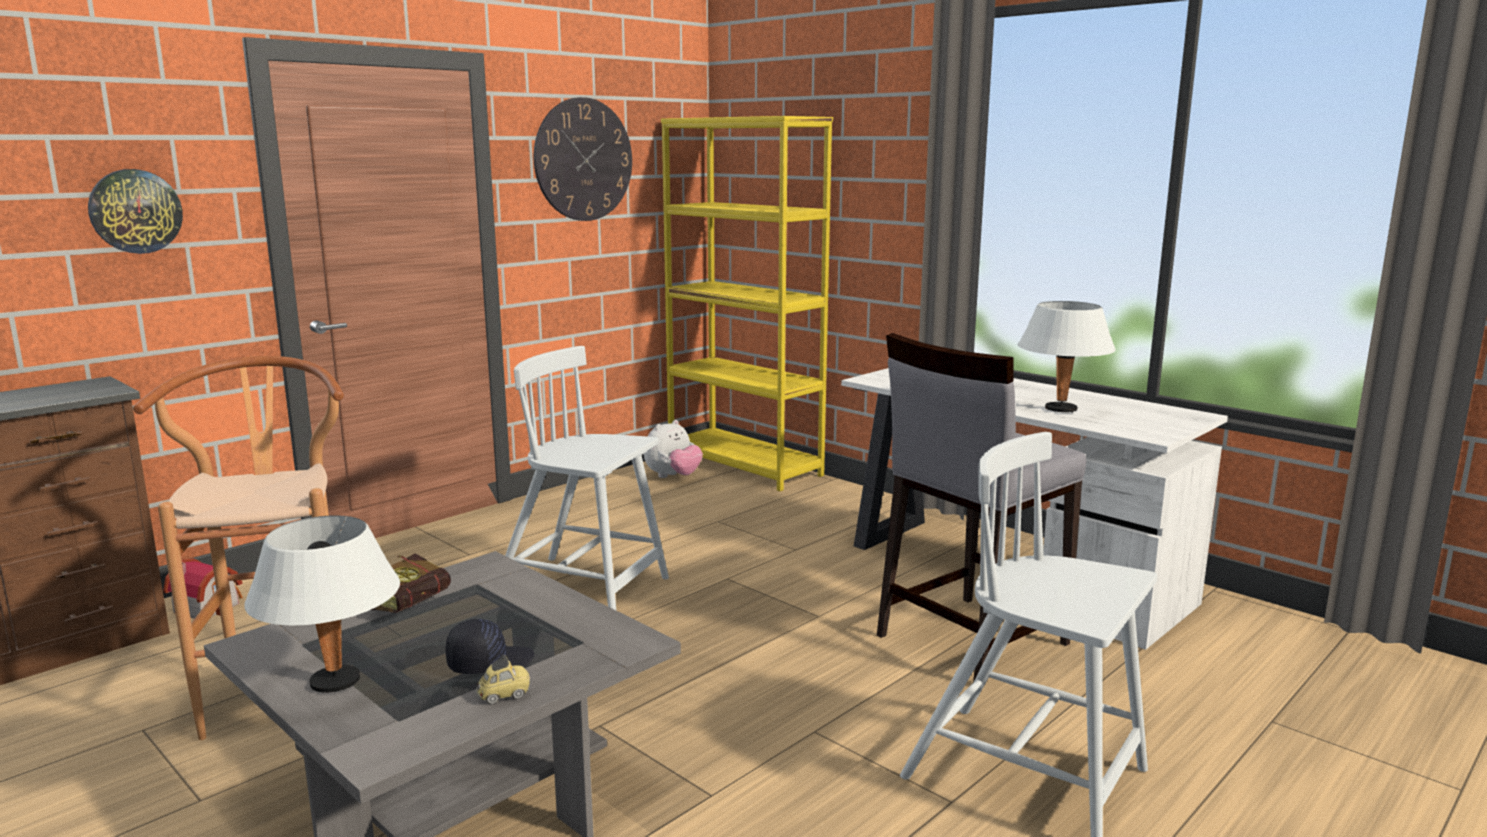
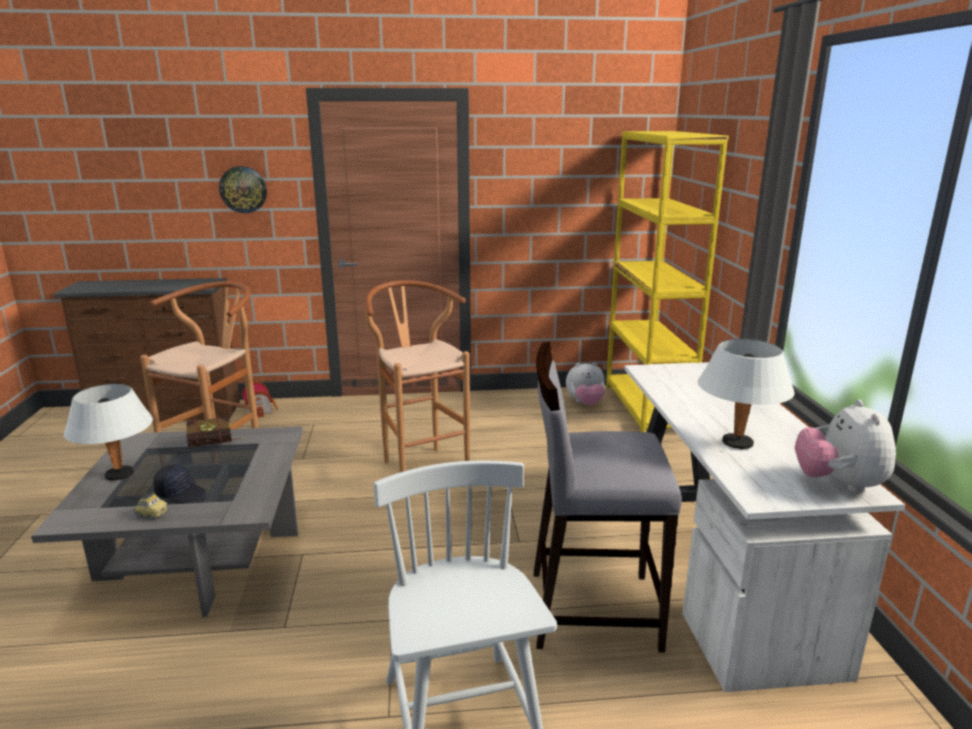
camera: 40 degrees right, 5 degrees up
(583, 160) = (547, 163): wall clock -> none
(584, 589) = (420, 465): white chair -> brown stool
(1173, 415) = (838, 484): none -> plush toy

